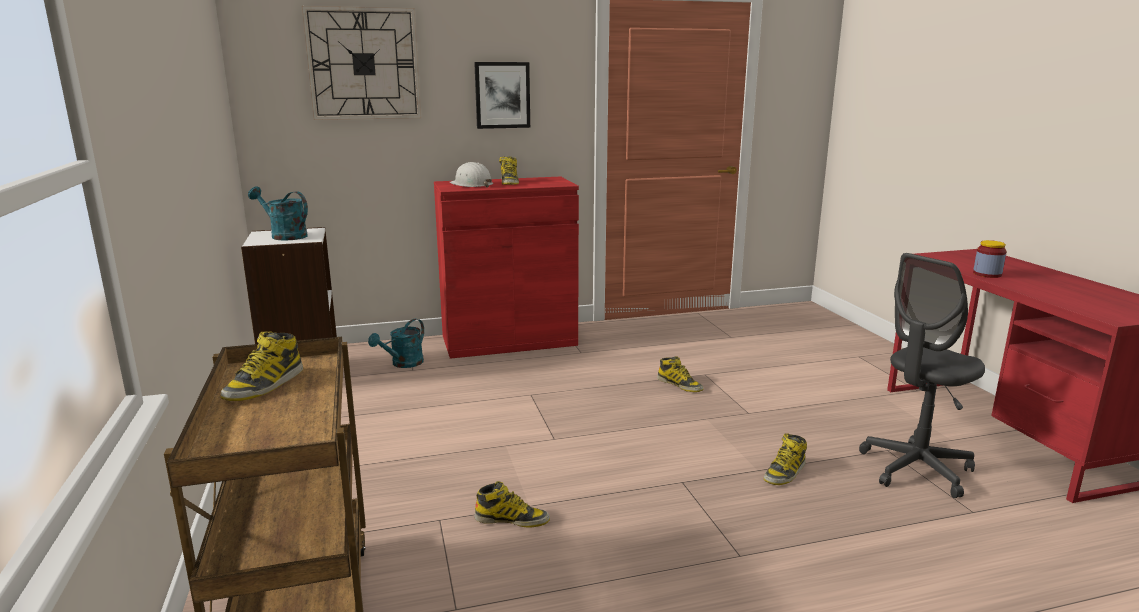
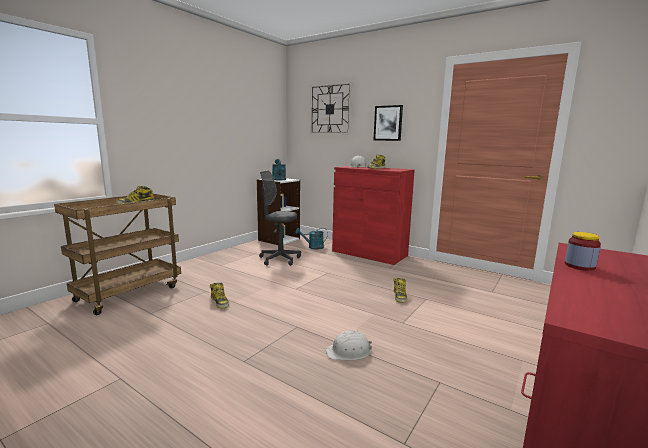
camera: 50 degrees right, 5 degrees down
(785, 472) = (349, 351): boot -> white hard hat
(916, 469) = (430, 401): grey office chair -> grey office chair (279, 259)

